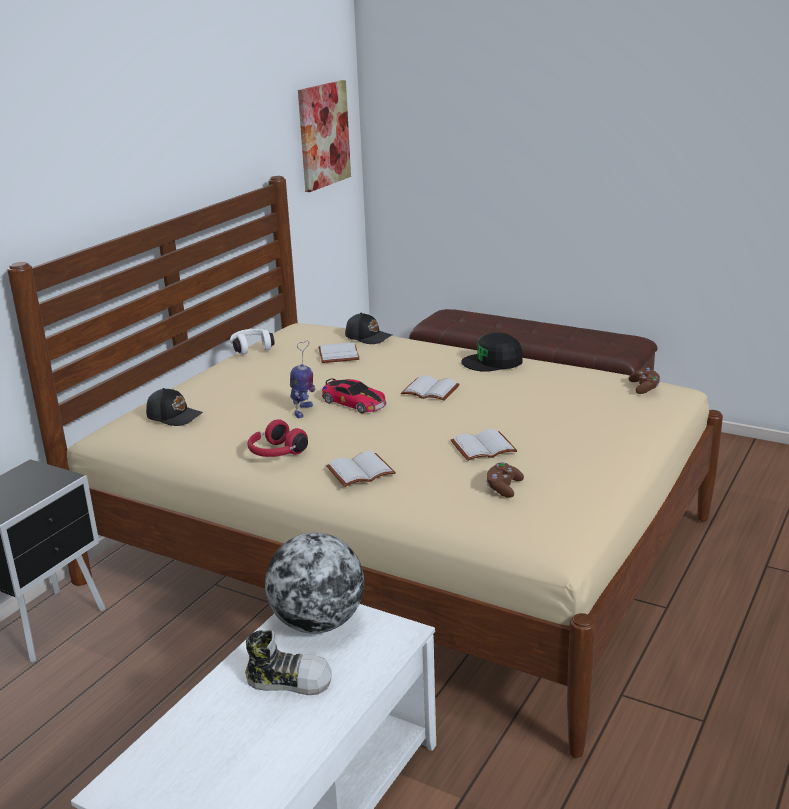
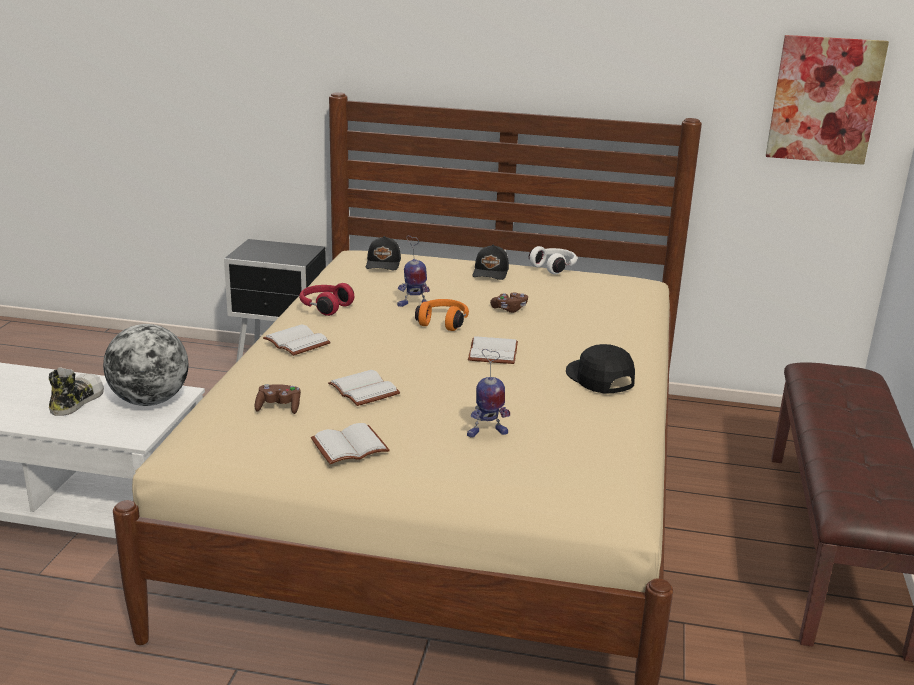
camera: 70 degrees right, 0 degrees up
(289, 680) = (75, 401): shoe -> shoe turned 150 degrees counterclockwise
(337, 354) = (560, 301): white book -> white book (350, 445)
(354, 403) = (443, 322): toy car -> orange headphones
(368, 337) = (624, 310): black cap -> black cap (491, 272)
(573, 410) = (486, 433): none -> toy robot
(644, 388) = (586, 478): brown game controller -> brown game controller (509, 309)

